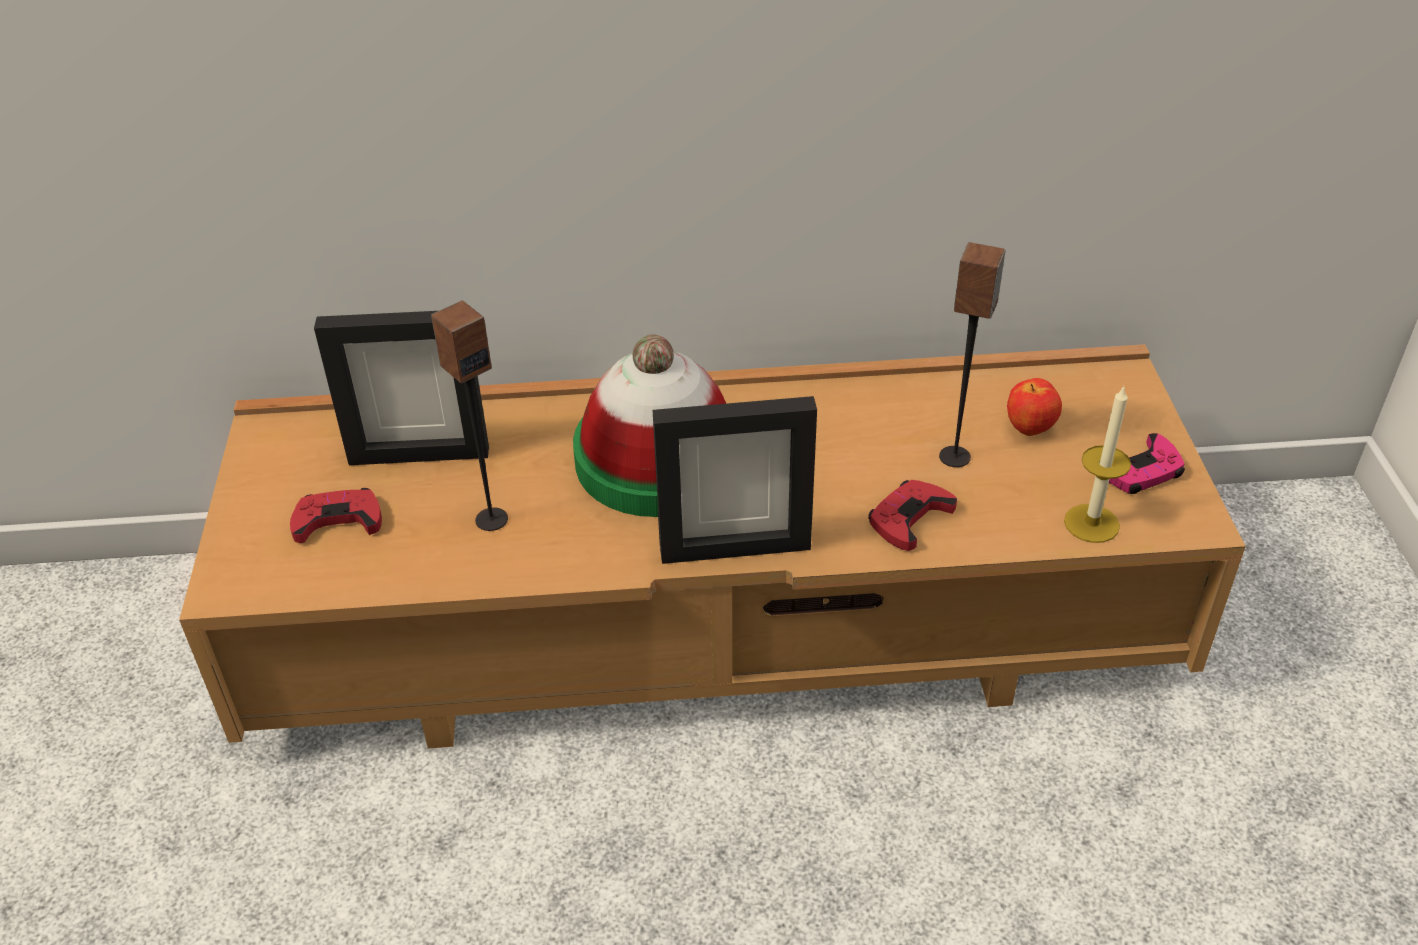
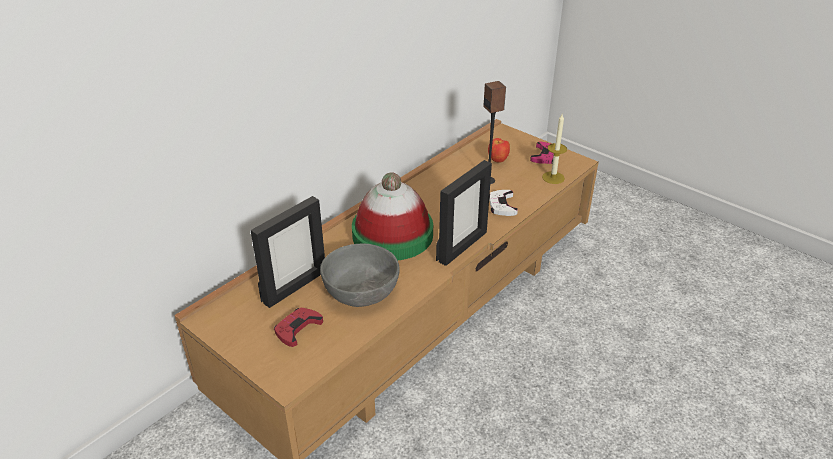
camera: 45 degrees left, 5 degrees down
(491, 519) = (361, 290): speaker -> grey bowl
(909, 518) = (502, 206): red game controller -> white game controller

